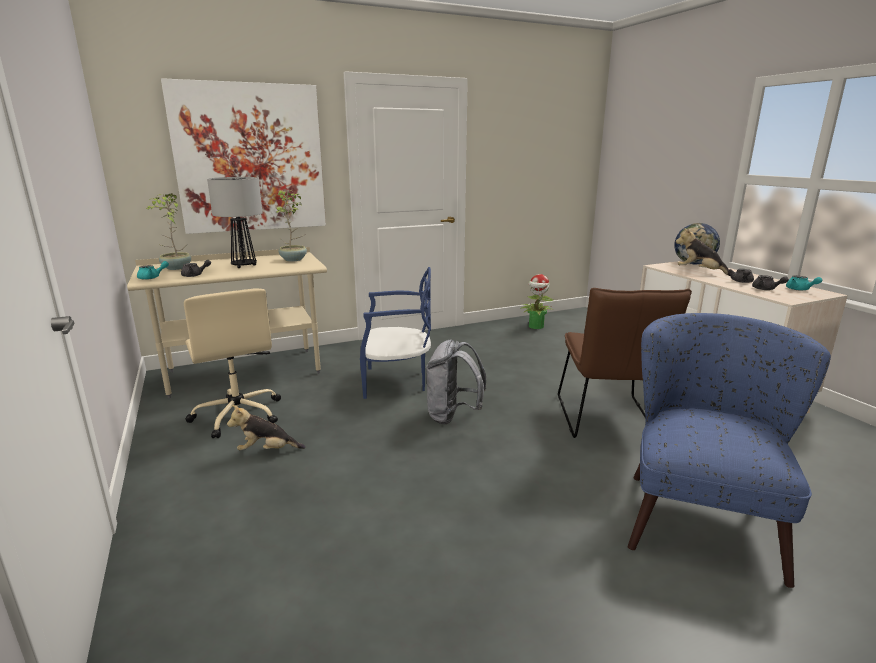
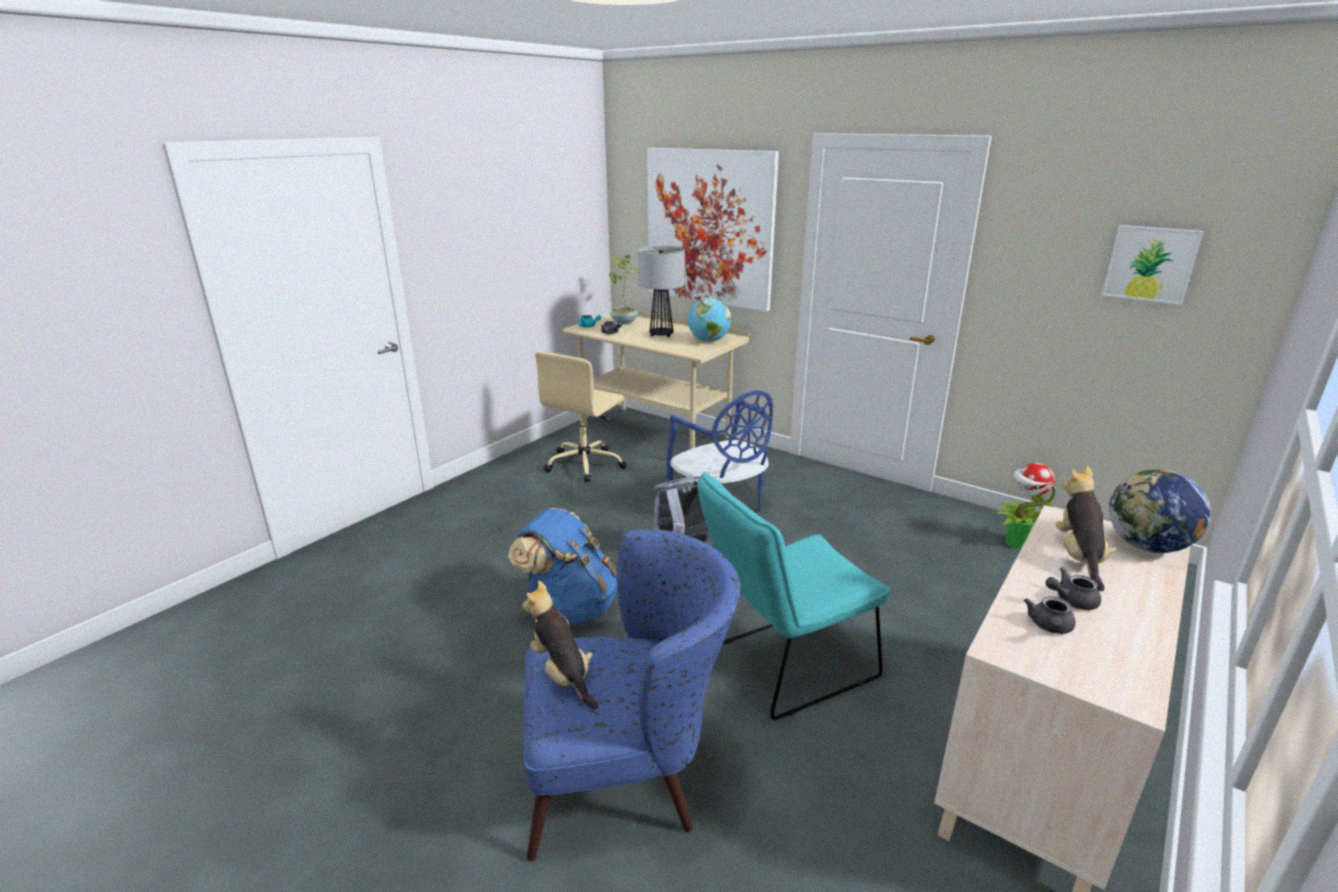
camera: 60 degrees right, 5 degrees up
(267, 451) = (546, 496): plush toy -> plush toy (563, 674)
(294, 260) = (708, 341): potted plant -> globe
(476, 486) = (570, 608): none -> blue backpack
(550, 152) = (1150, 264): none -> picture
(607, 421) = (783, 665): brown chair -> turquoise chair
(800, 289) = (1111, 667): turquoise teapot -> none

